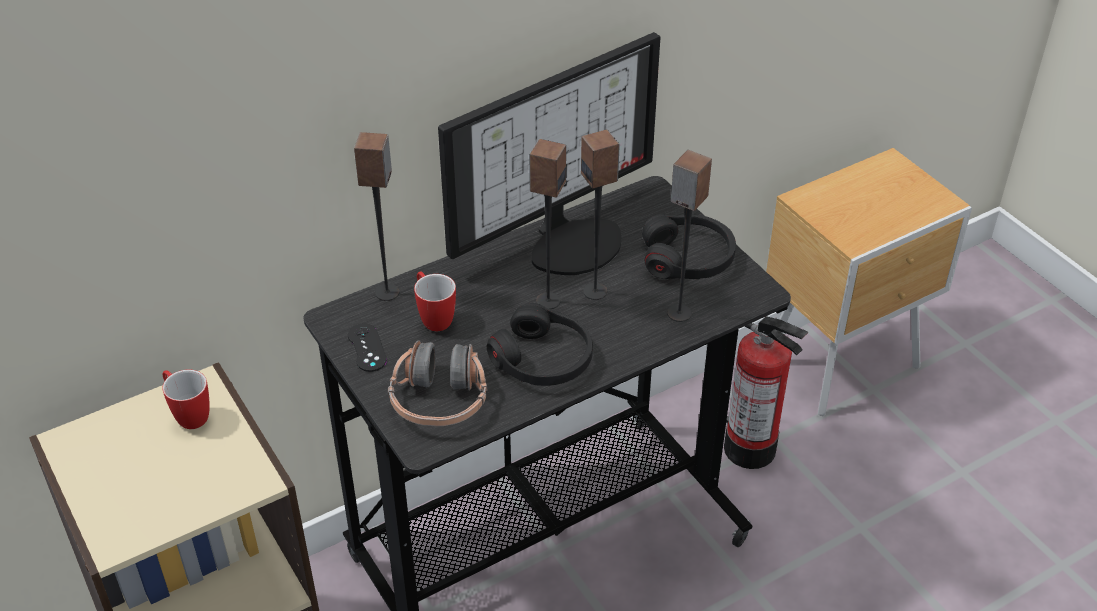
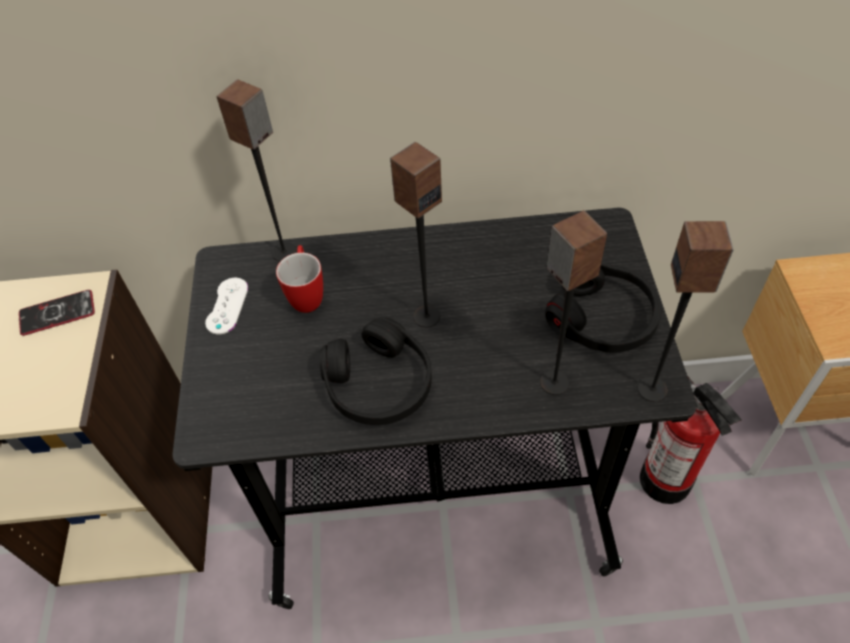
camera: 30 degrees right, 10 degrees up
(188, 414) = (57, 313): mug -> phone
(367, 348) = (227, 306): black game controller -> white game controller
(439, 400) = (251, 391): headphones -> none
(571, 240) = (492, 254): monitor -> none
(595, 291) = (481, 323): speaker -> speaker (653, 389)

